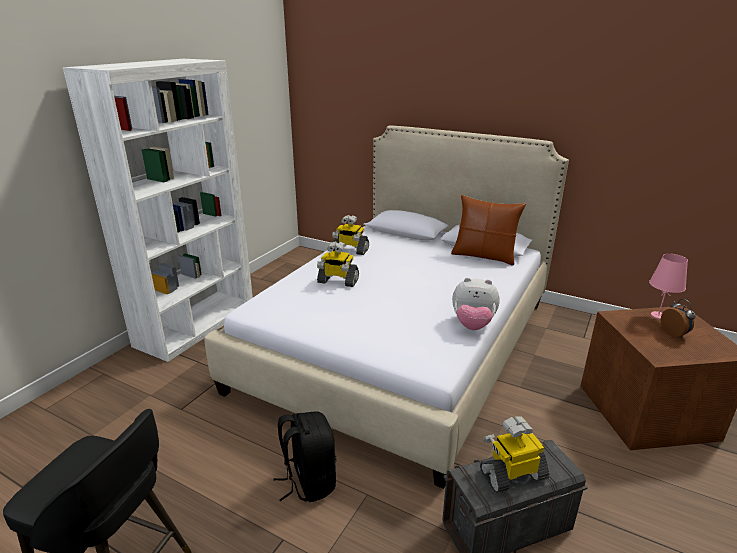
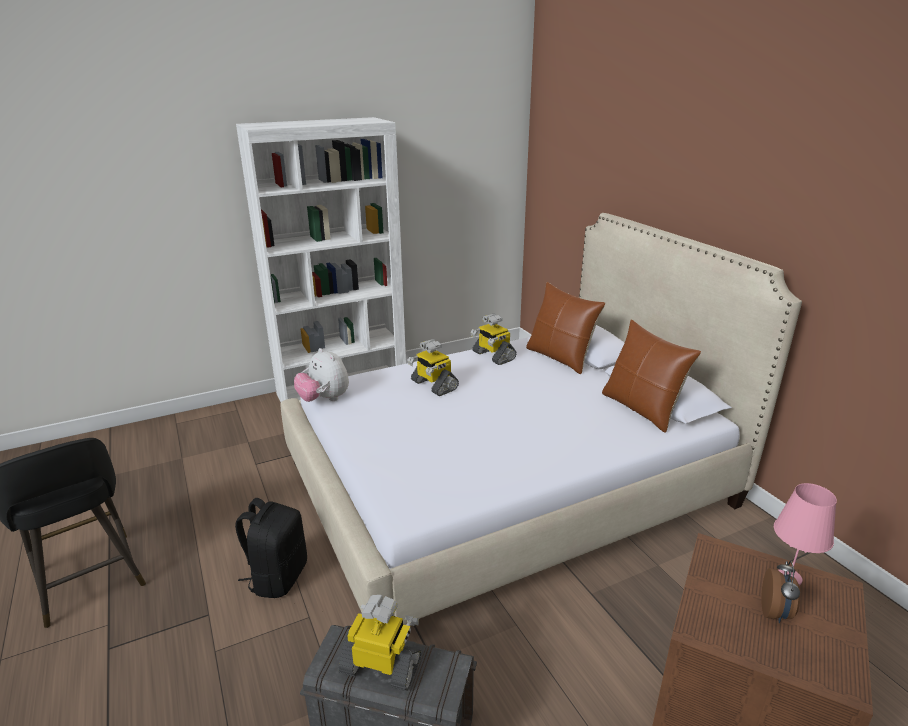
camera: 35 degrees right, 0 degrees up
(396, 240) = (560, 358): none -> brown pillow
(473, 325) = (508, 484): plush toy -> plush toy (324, 399)

